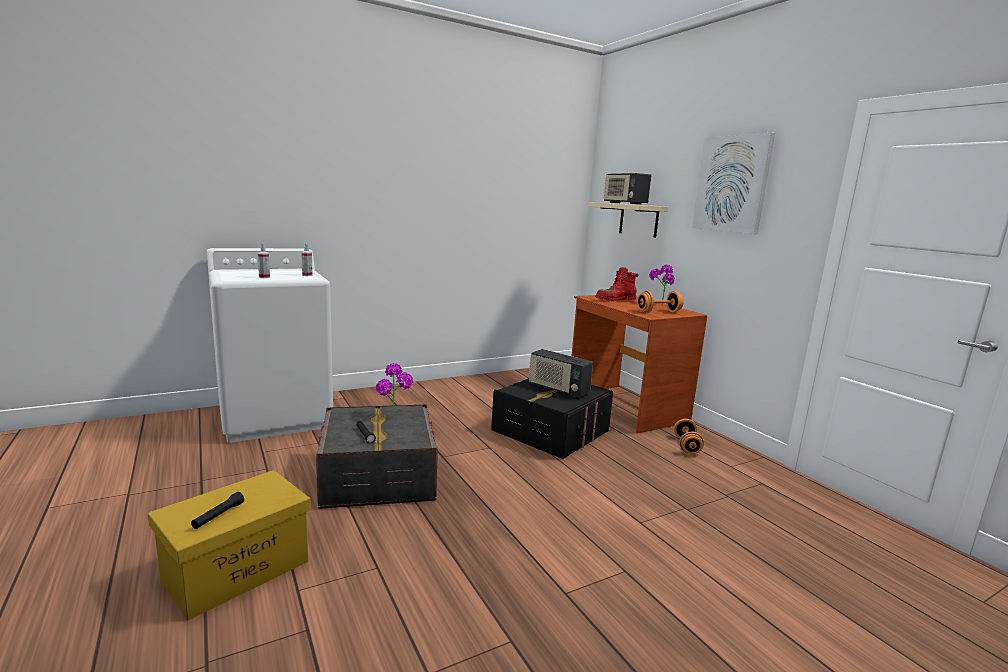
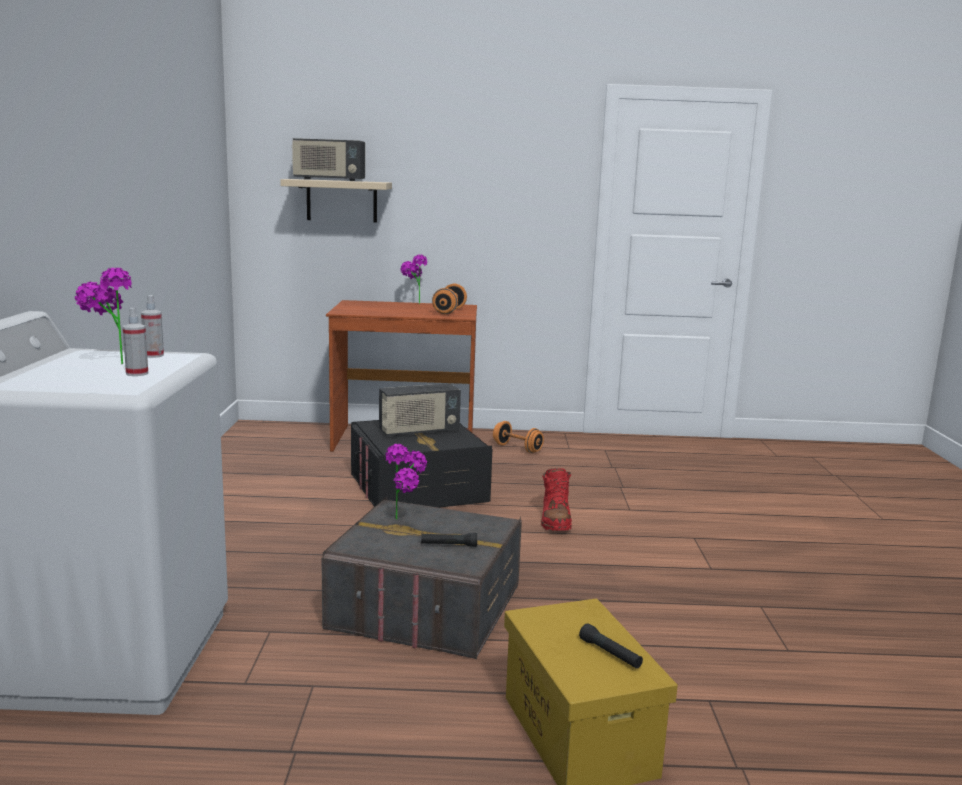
camera: 60 degrees left, 0 degrees up
(281, 273) = (109, 364): none -> potted plant
(615, 300) = (373, 309): red boot -> red boot (555, 520)
(732, 184) = (481, 157): picture -> none

